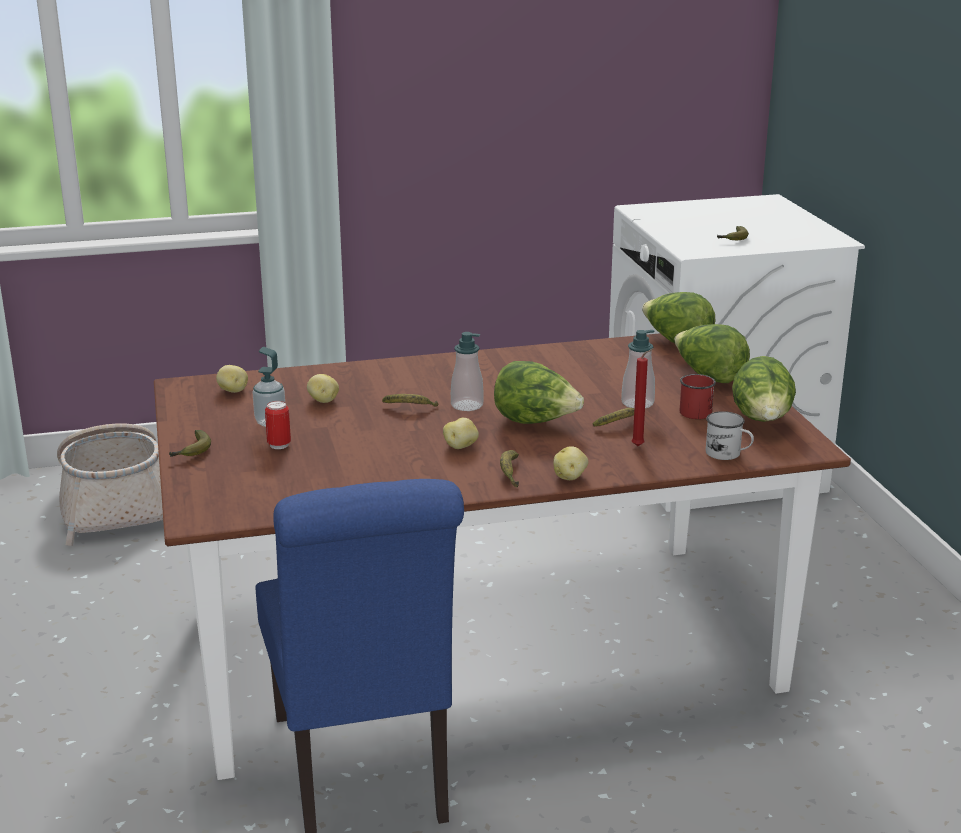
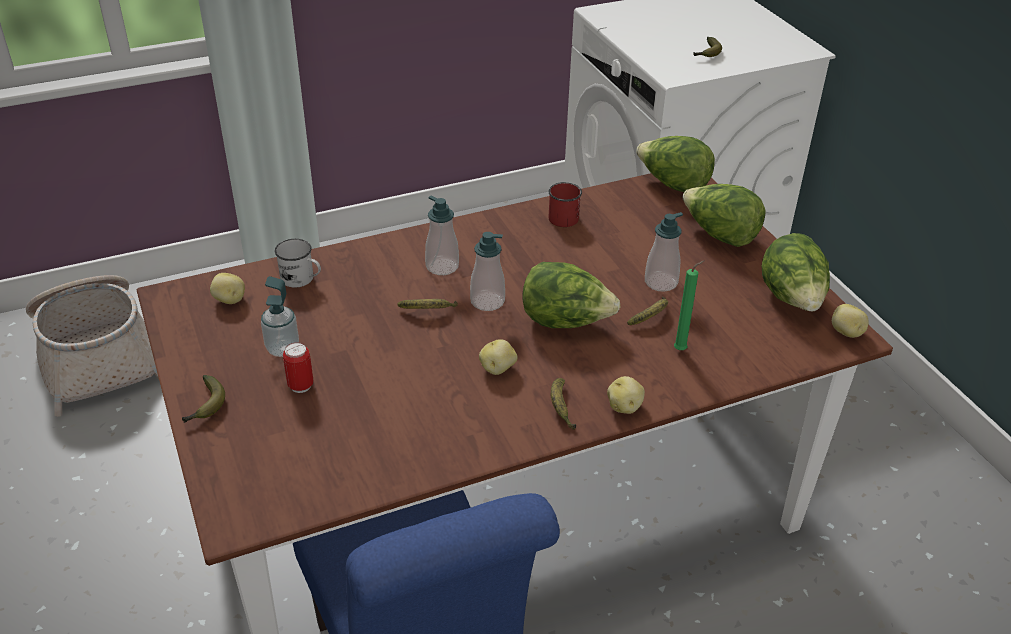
camera: 10 degrees left, 15 degrees up
(323, 401) = (332, 307): potato -> potato (846, 332)
(433, 381) = (442, 266): none -> soap dispenser
(639, 446) = (682, 349): red candle -> green candle
(695, 410) = (721, 288): red mug -> red mug (562, 216)
(728, 454) = (773, 354): white mug -> white mug (302, 279)

